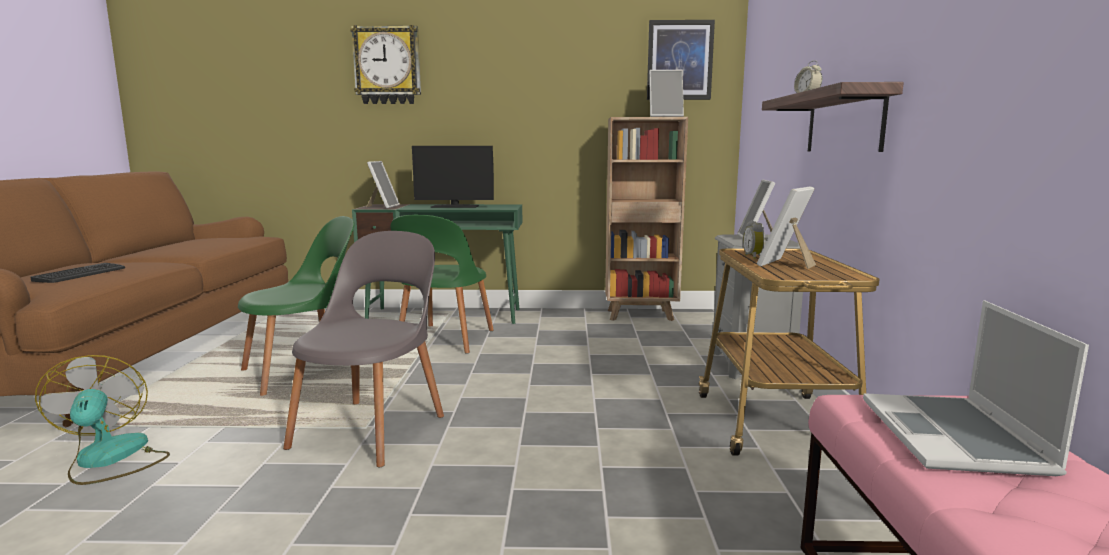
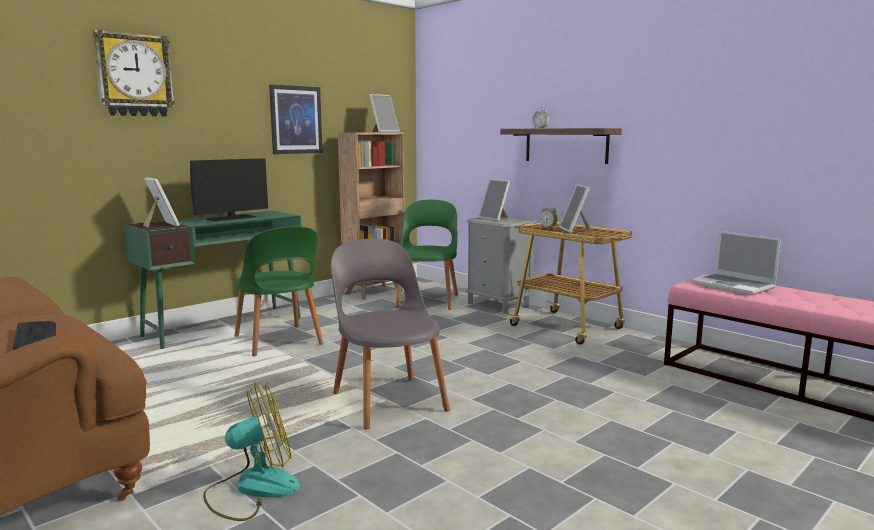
camera: 45 degrees left, 0 degrees up
(110, 459) = (252, 489): fan -> fan turned 135 degrees clockwise
(305, 371) = (226, 393): green chair -> green chair (428, 300)
(679, 60) = (378, 86): picture -> picture (296, 120)

